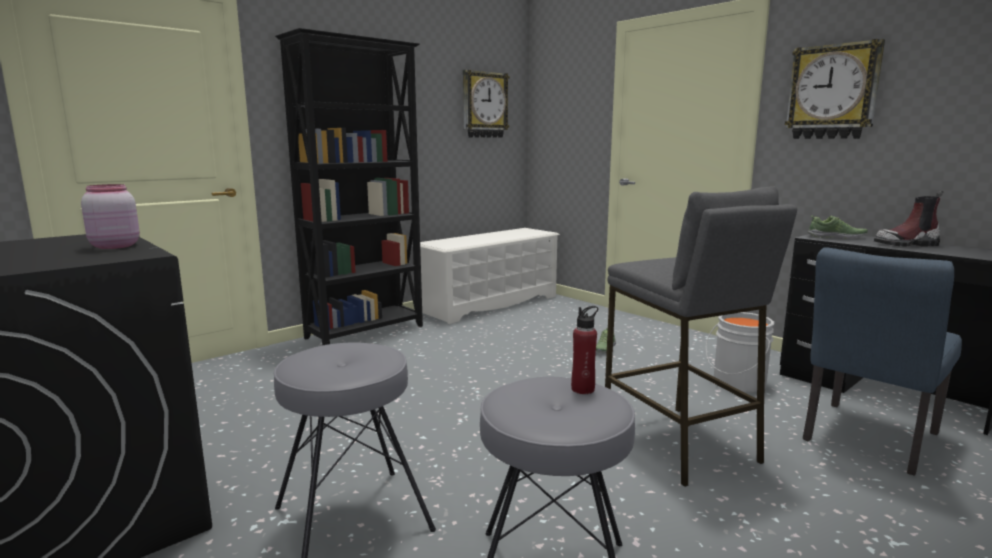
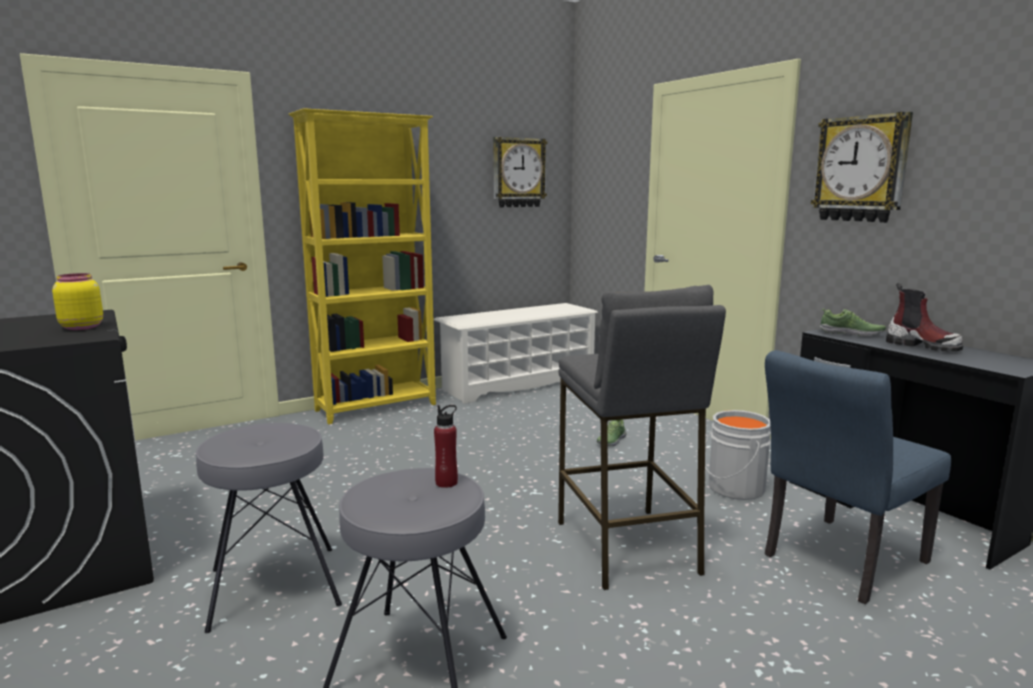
camera: 10 degrees right, 0 degrees up
(114, 246) = (81, 327): pink jar -> yellow jar
(366, 332) = (377, 408): black bookcase -> yellow bookcase
(907, 244) = (922, 346): boot -> boot turned 135 degrees counterclockwise

